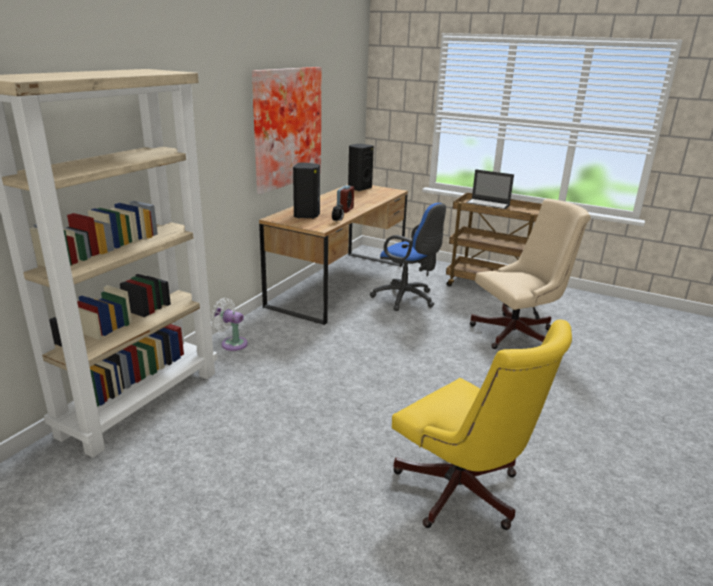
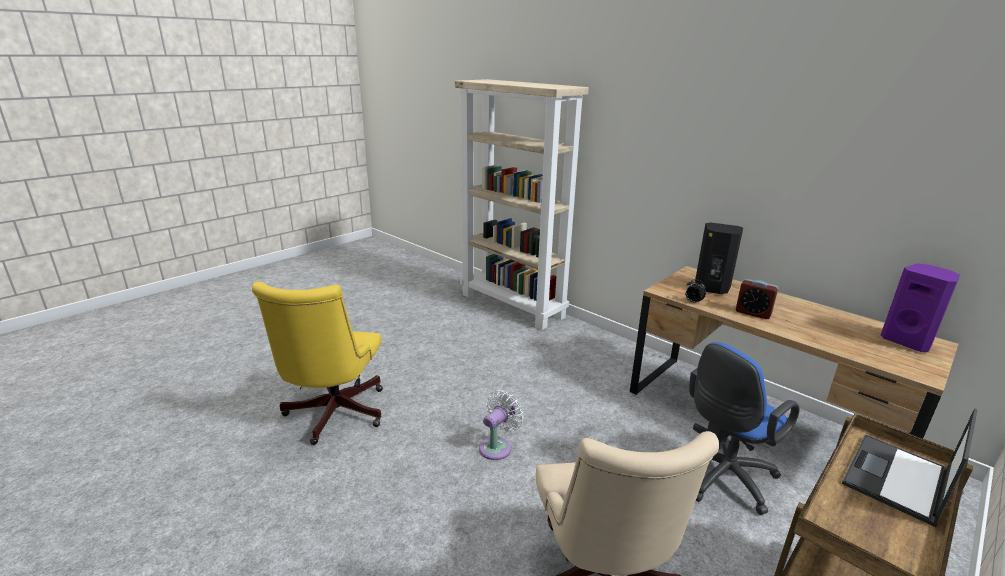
camera: 105 degrees right, 0 degrees up
(232, 343) = (591, 339): white fan -> white fan (497, 446)
(285, 127) = (772, 184): picture -> none
(359, 188) = (907, 341): black speaker -> purple speaker
(463, 494) = (333, 416): yellow office chair -> yellow office chair turned 60 degrees counterclockwise

